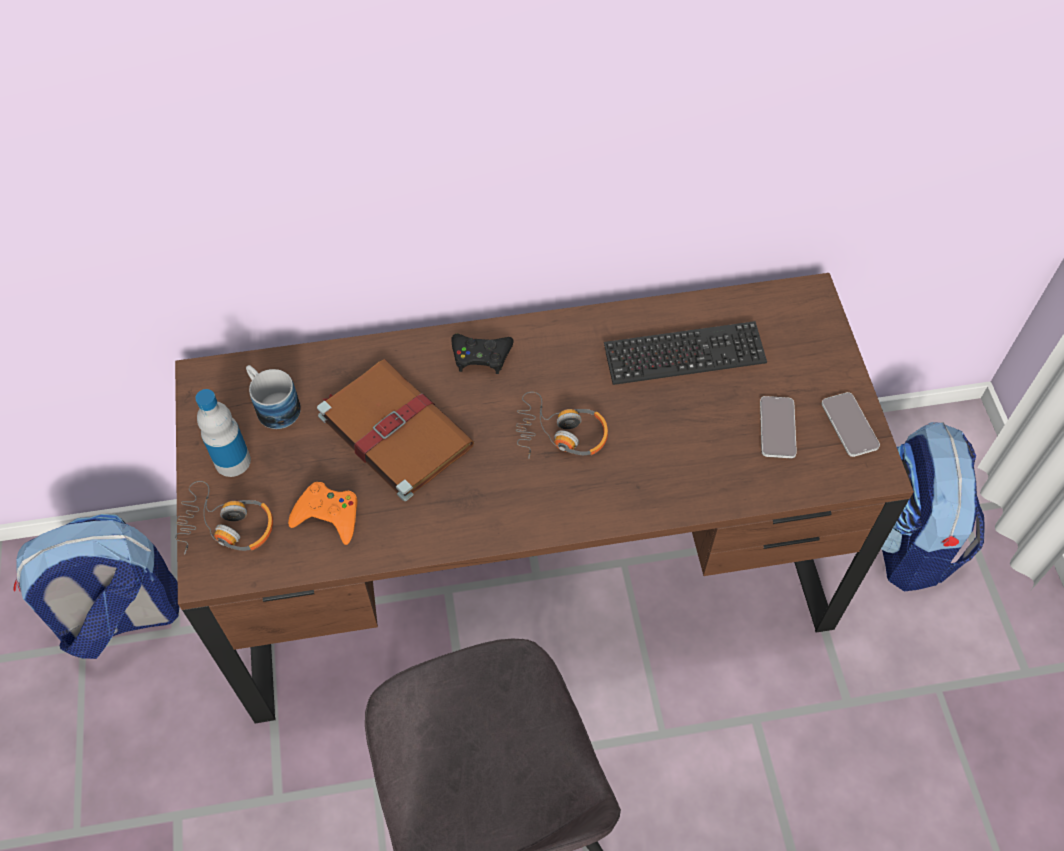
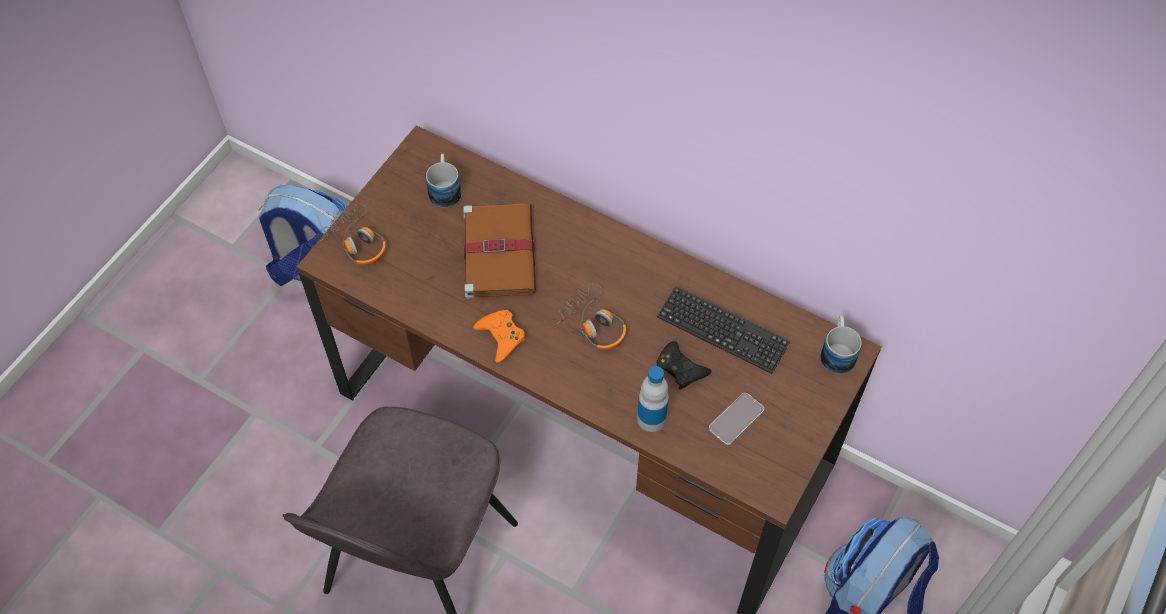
camera: 40 degrees right, 0 degrees up
(232, 461) = (394, 206): bottle -> bottle (651, 419)
(328, 515) = (416, 275): orange game controller -> orange game controller (501, 337)
(481, 355) = (593, 242): black game controller -> black game controller (680, 368)
(799, 303) = (837, 352): none -> mug
(849, 425) = (787, 452): phone -> none

